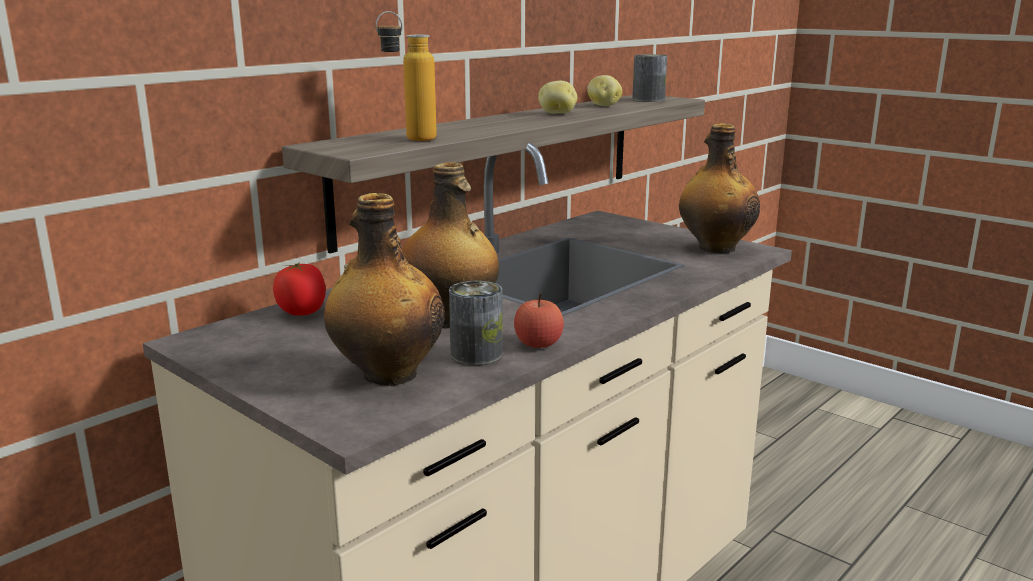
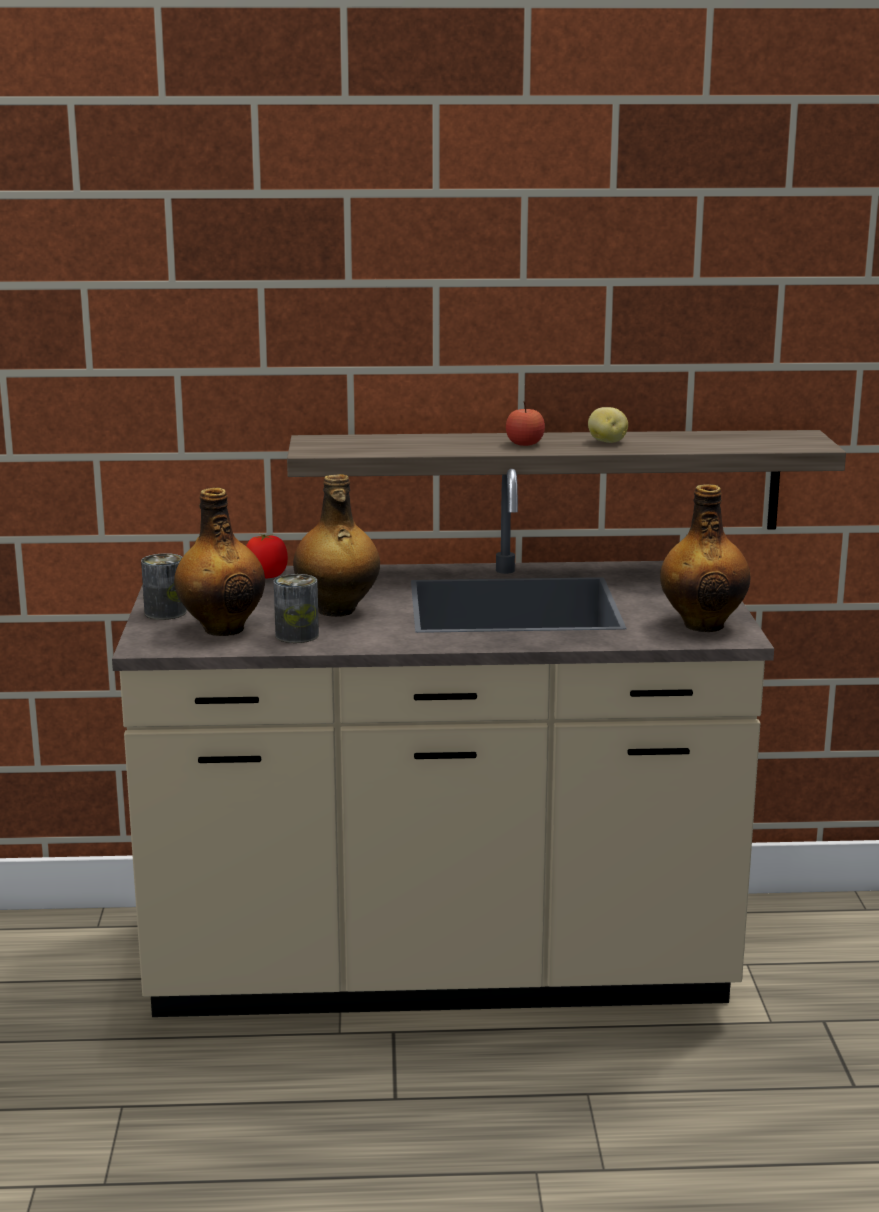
camera: 45 degrees right, 0 degrees up
(409, 139) = (383, 447): bottle -> none
(538, 344) = (348, 643): apple -> apple (524, 444)
(603, 106) = (691, 440): potato -> none
(648, 100) = (776, 440): can -> can (165, 612)

